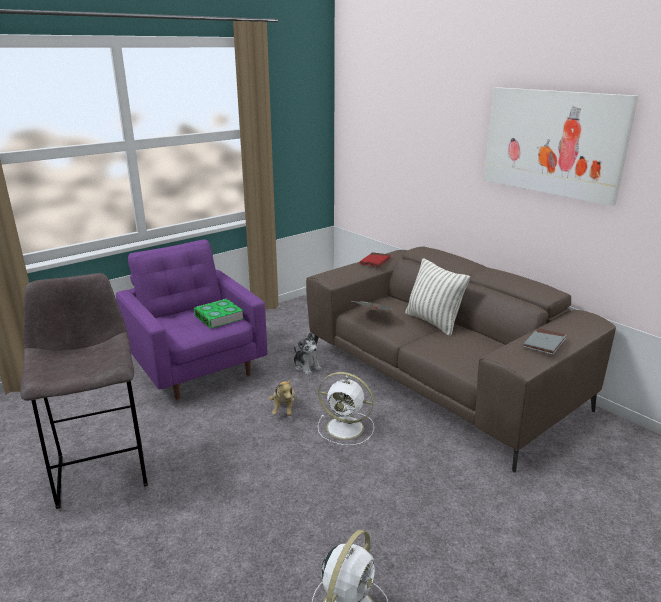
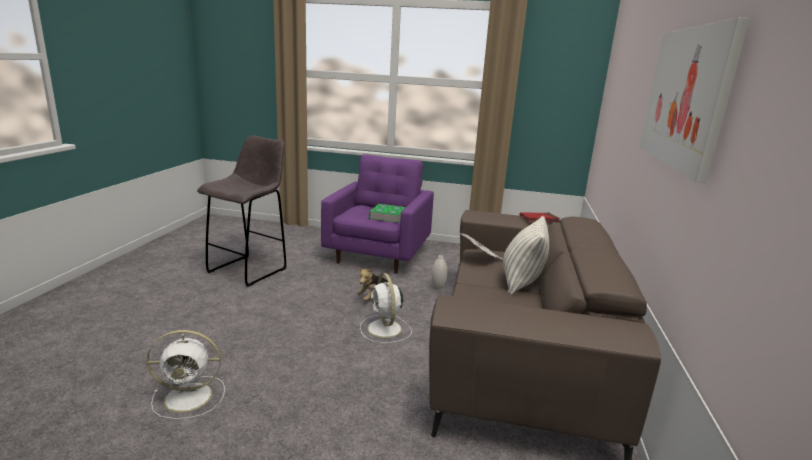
camera: 50 degrees right, 5 degrees down
(306, 367) = (438, 288): plush toy -> white vase
(544, 343) = (515, 314): grey book -> none

